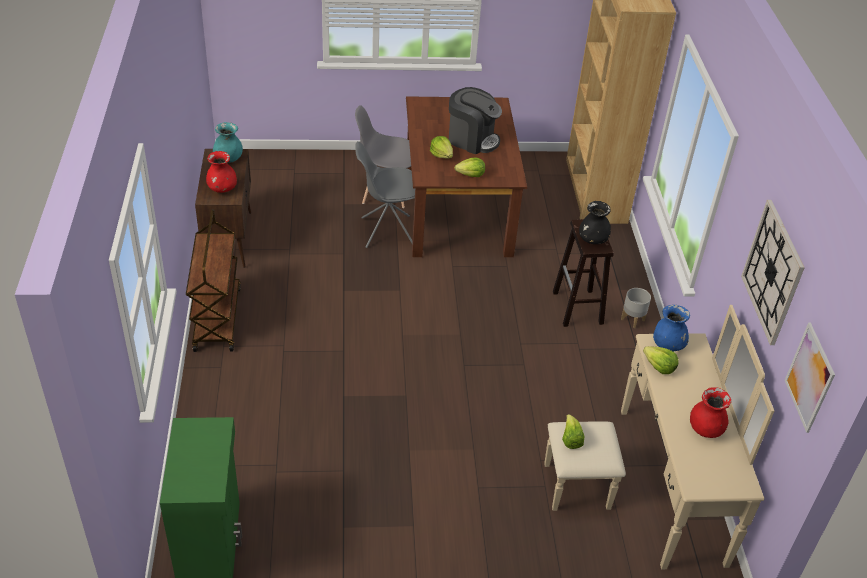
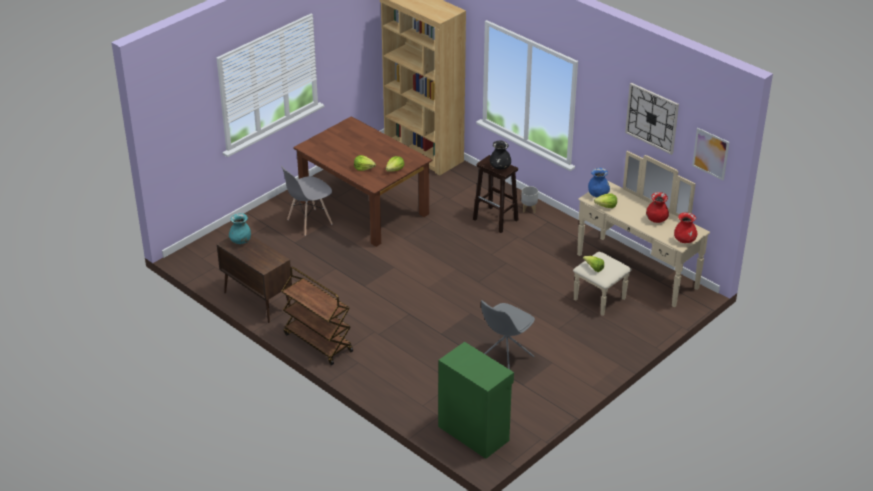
camera: 40 degrees left, 5 degrees down
(222, 189) = (265, 258): red vase -> red vase (684, 240)
(386, 231) = (341, 242): grey chair -> grey chair (504, 359)
(472, 139) = (367, 150): coffee machine -> none

